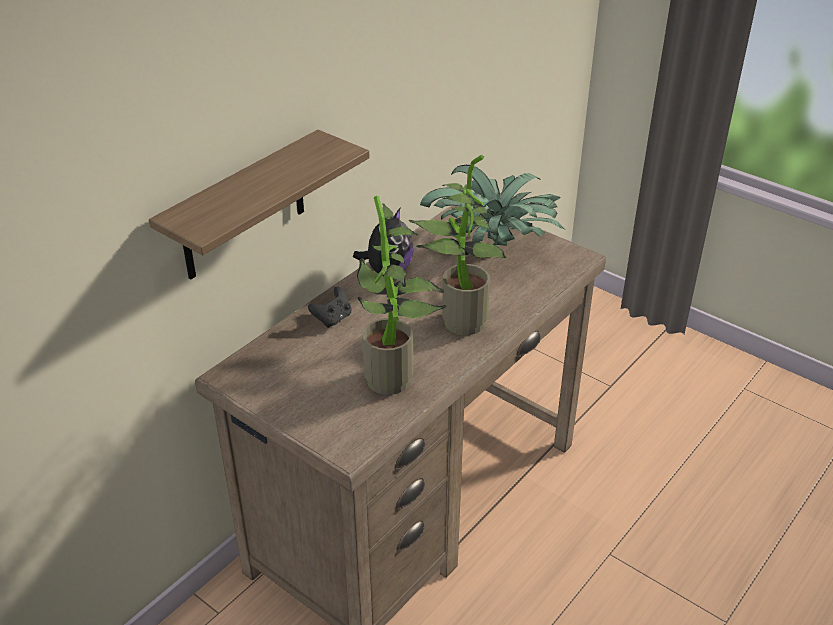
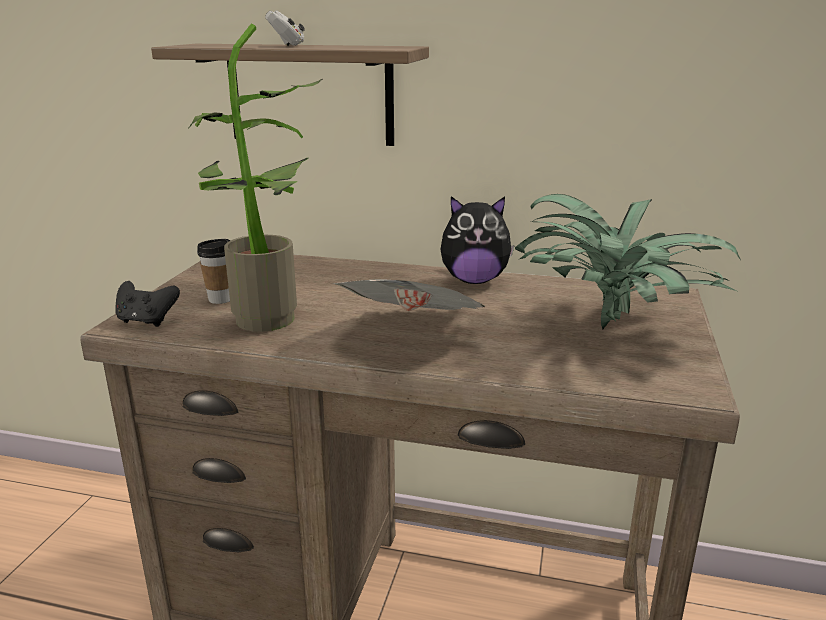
camera: 65 degrees right, 15 degrees down
(261, 183) = (287, 45): none -> white game controller
(332, 395) = (220, 299): none -> cup
(333, 319) = (356, 274): black game controller -> black game controller (147, 321)
(457, 323) = (412, 334): potted plant -> newspaper

